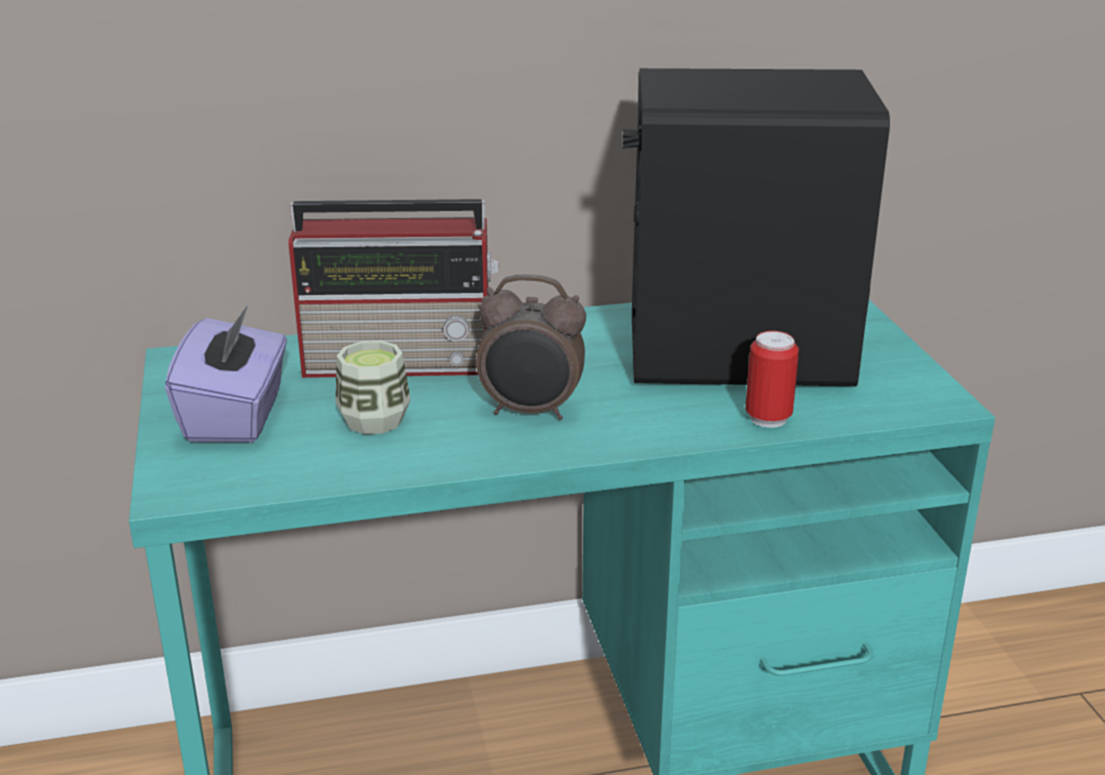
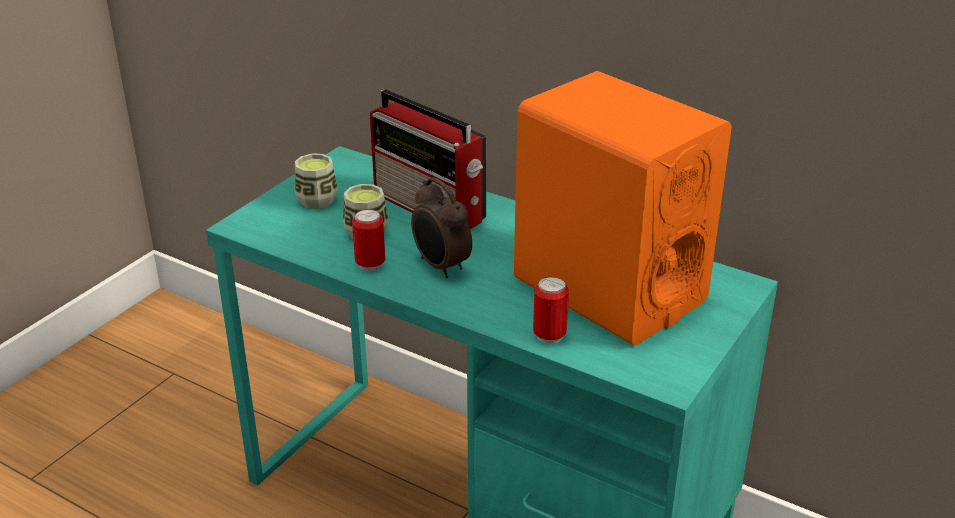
camera: 45 degrees right, 5 degrees up
(236, 416) = (317, 200): purple tissue box -> cup
(445, 448) = (370, 264): none -> can
(736, 353) = (608, 289): black speaker -> orange speaker

